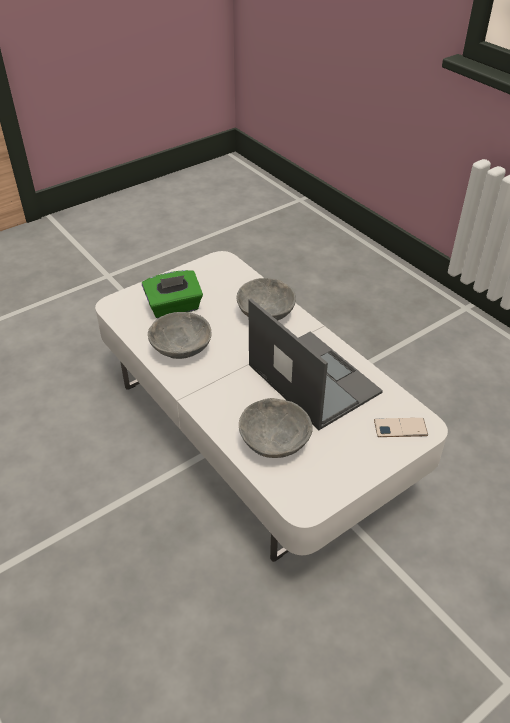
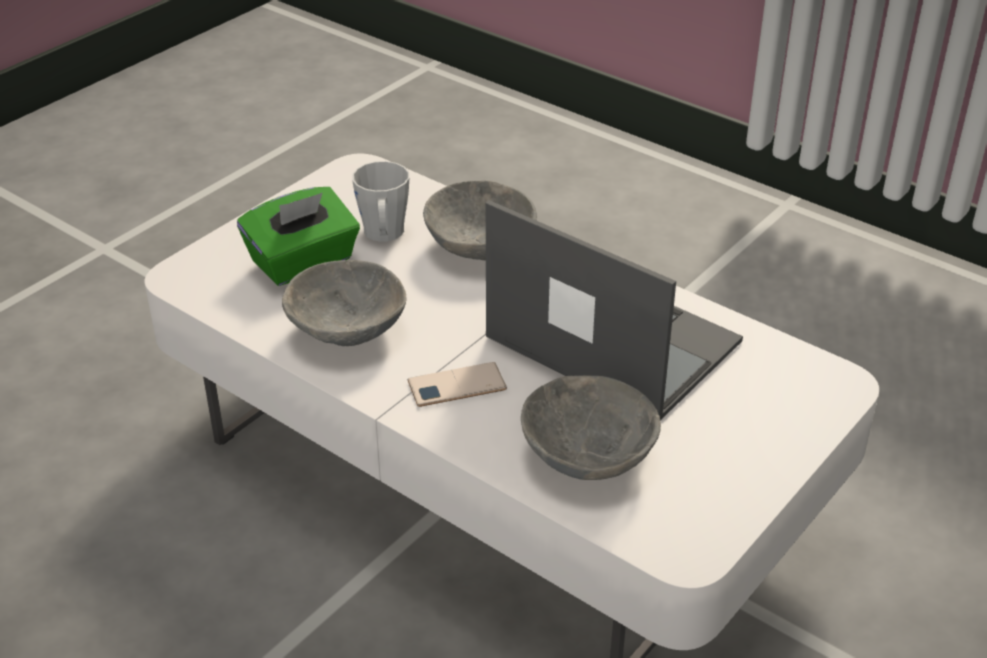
camera: 15 degrees left, 5 degrees down
(220, 299) = (384, 235): none -> grey mug
(400, 428) = (797, 392): phone -> phone (457, 385)

